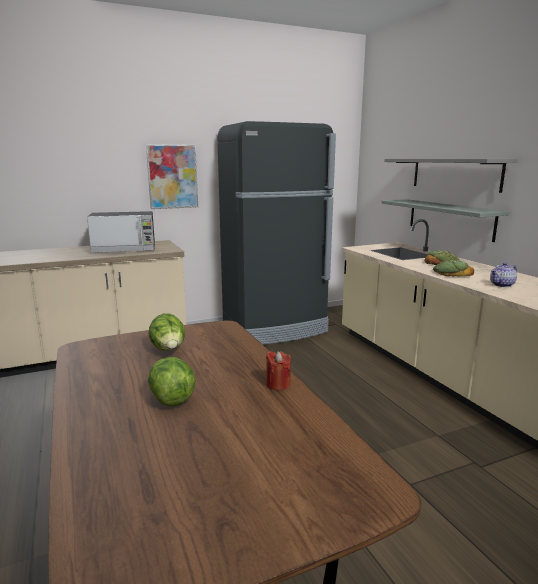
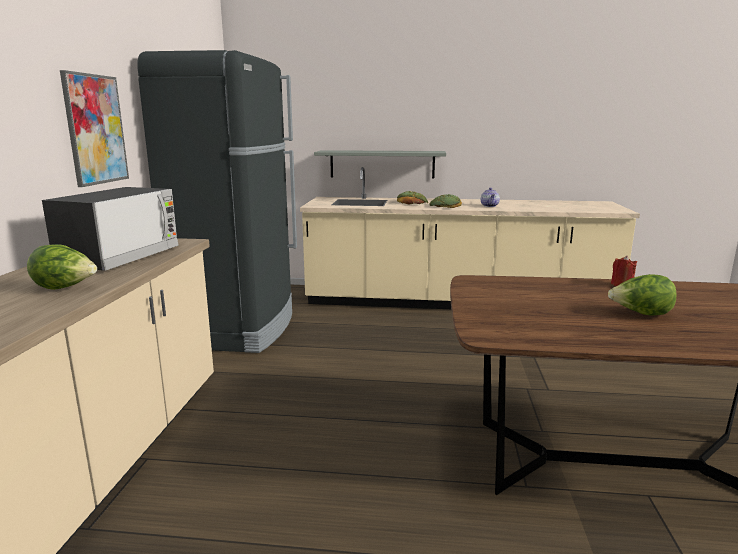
camera: 60 degrees left, 0 degrees up
(169, 350) = (525, 303): lettuce -> lettuce (66, 288)
(455, 173) = (382, 121): grey shelf -> none

